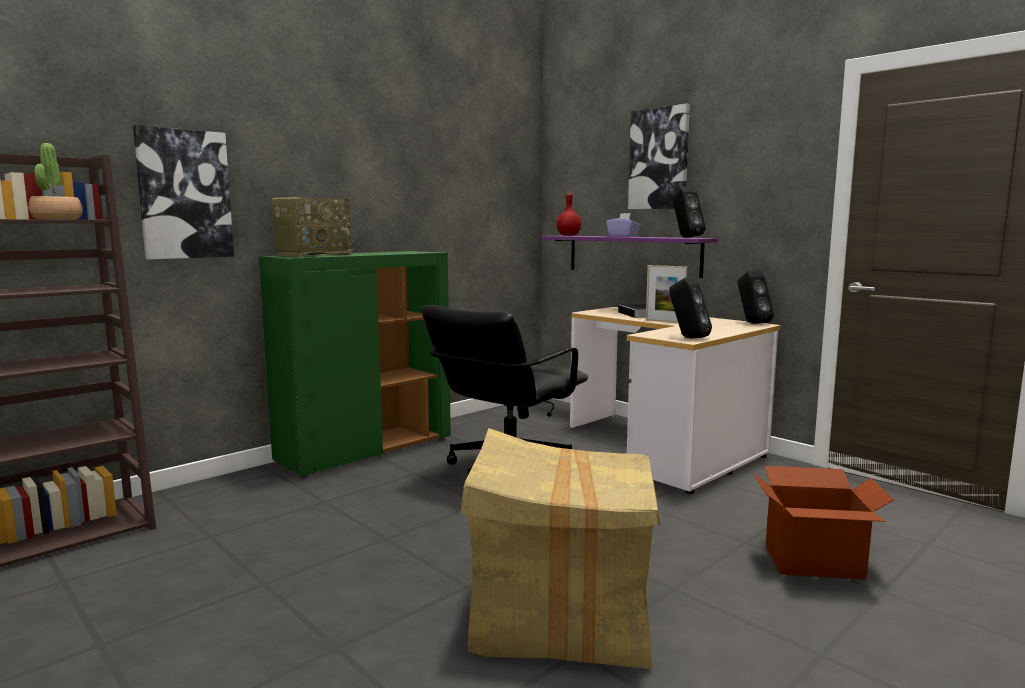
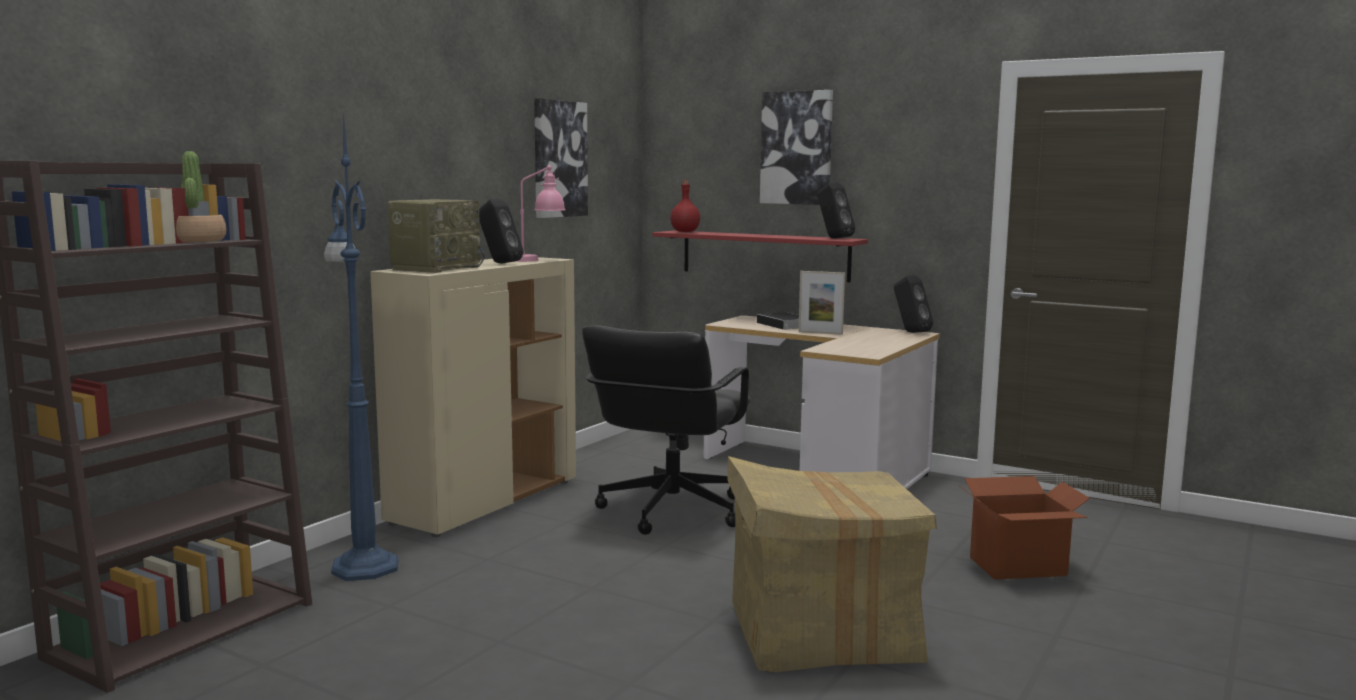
camera: 15 degrees left, 0 degrees up
(184, 194) = (296, 200): picture -> picture (559, 159)
(227, 498) = (364, 566): none -> blue floor lamp
(366, 450) = (485, 501): green cabinet -> beige cabinet
(414, 252) = (537, 260): none -> pink table lamp
(623, 236) = (757, 235): purple tissue box -> none
(632, 255) = (764, 255): purple shelf -> red shelf
(687, 338) = (865, 352): black speaker -> black speaker (499, 263)

